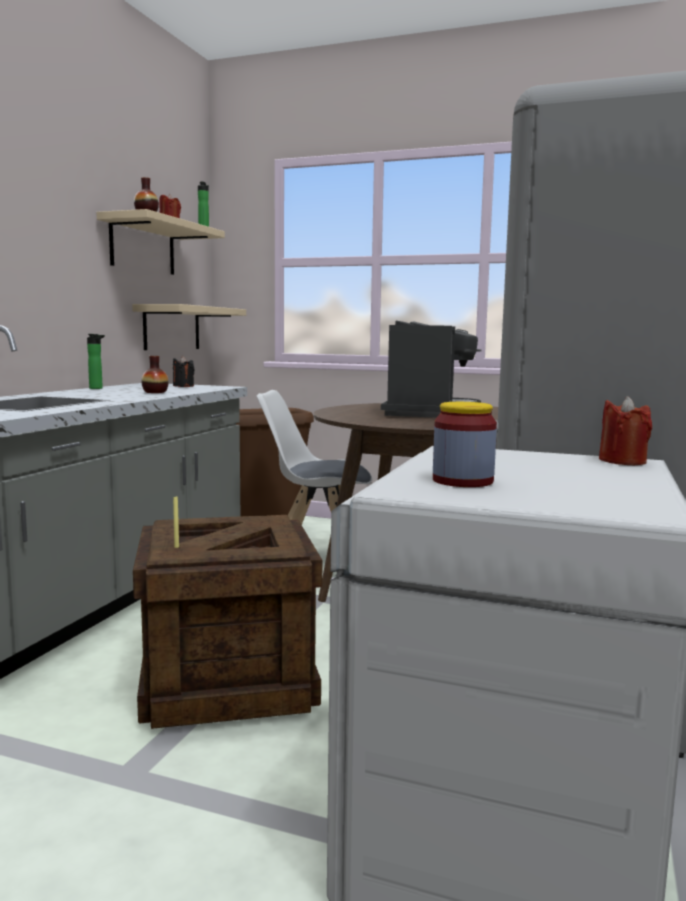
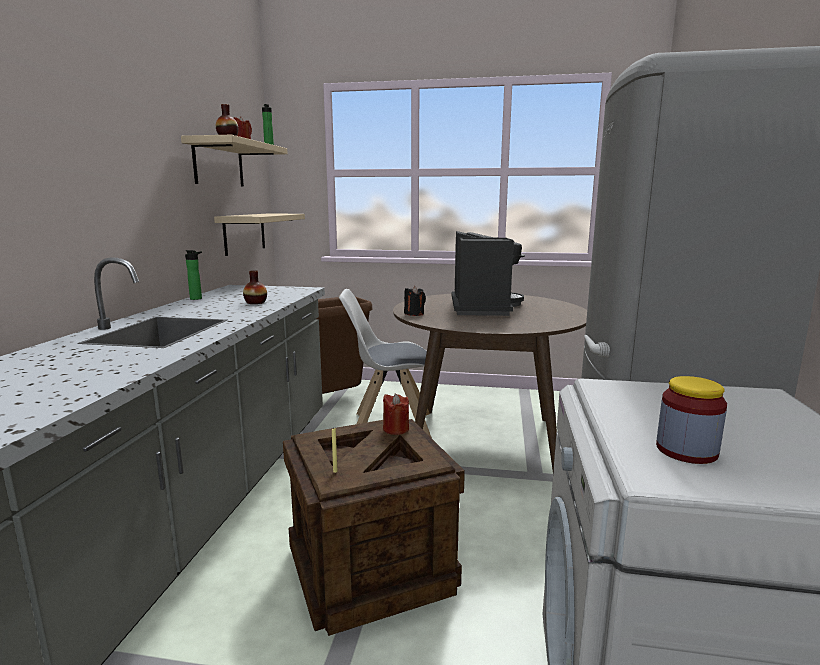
camera: 10 degrees left, 5 degrees up
(183, 386) = (270, 290): black candle -> black candle (414, 314)
(622, 461) = (758, 395): red candle -> red candle (396, 429)

